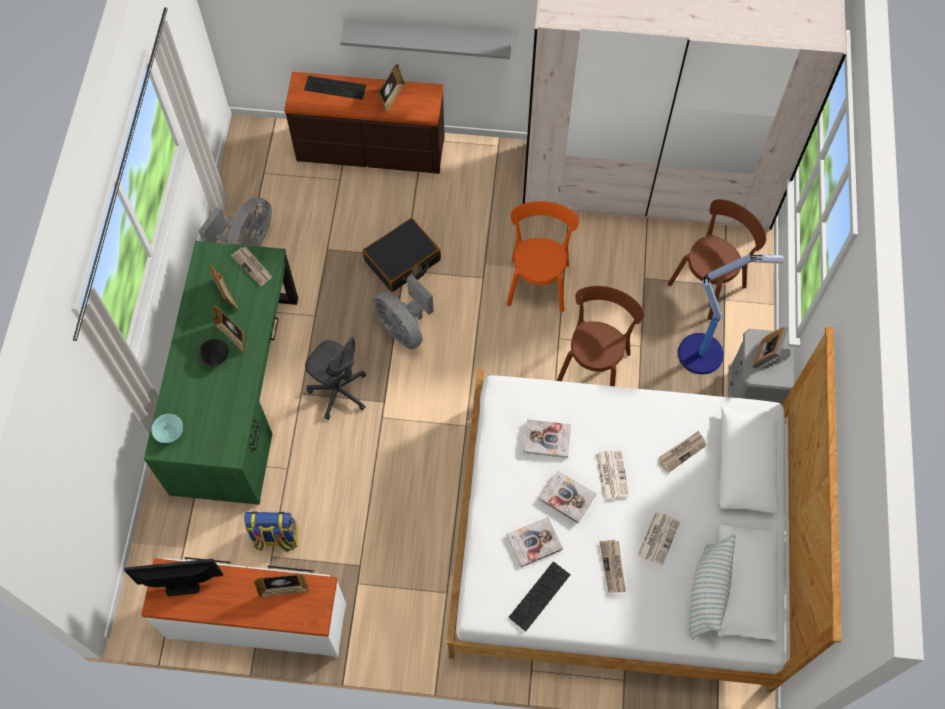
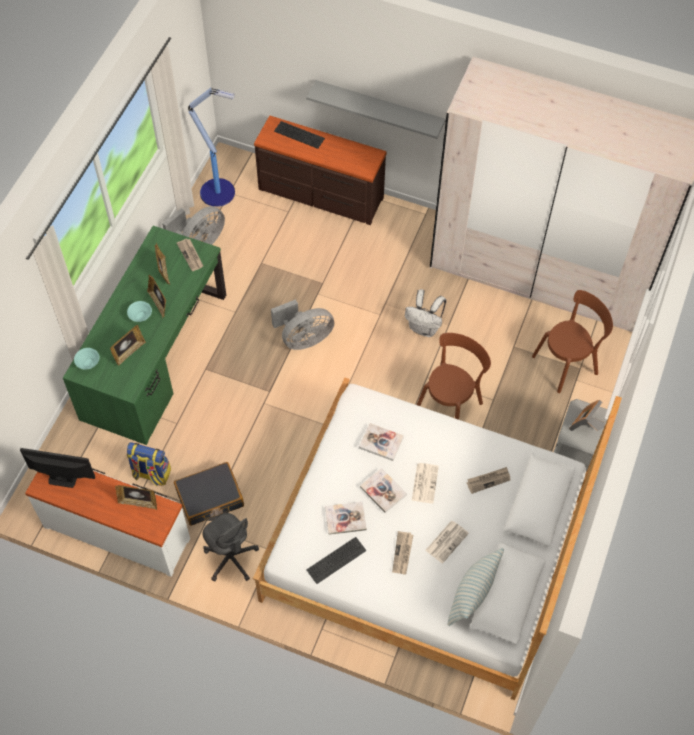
camera: 15 degrees right, 5 degrees down
(215, 357) = (140, 316): black bowl -> turquoise bowl
(339, 392) = (236, 375): grey office chair -> grey office chair (231, 558)
(392, 97) = (342, 152): picture frame -> picture frame (129, 352)
(402, 261) = (318, 286): black suitcase -> black suitcase (210, 498)
(404, 328) = (303, 338): grey fan -> grey fan turned 90 degrees counterclockwise
(538, 281) = (424, 328): orange chair -> white backpack
(703, 353) = (543, 418): floor lamp -> floor lamp (219, 193)

